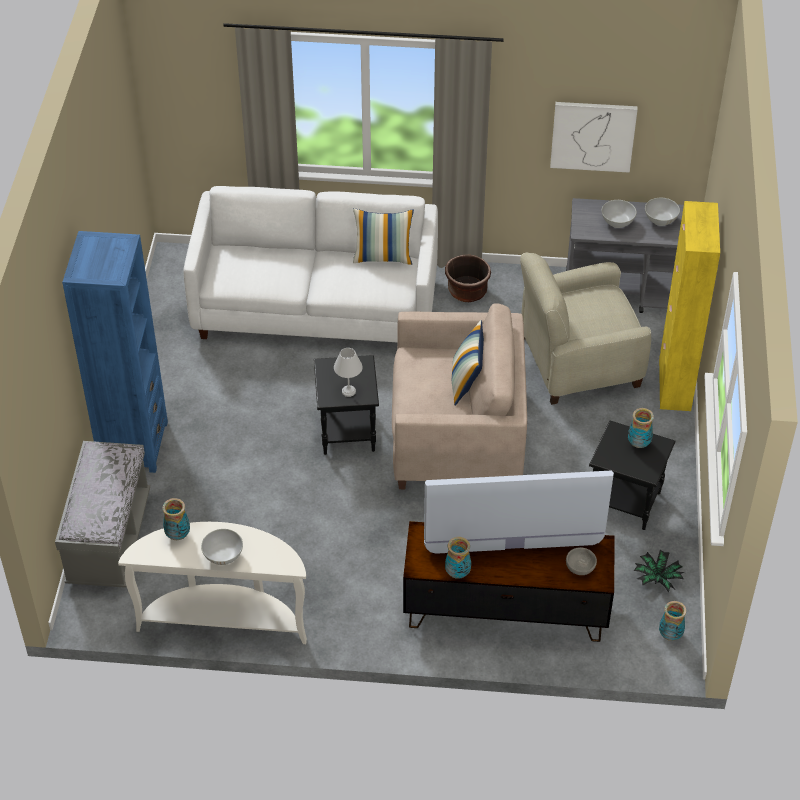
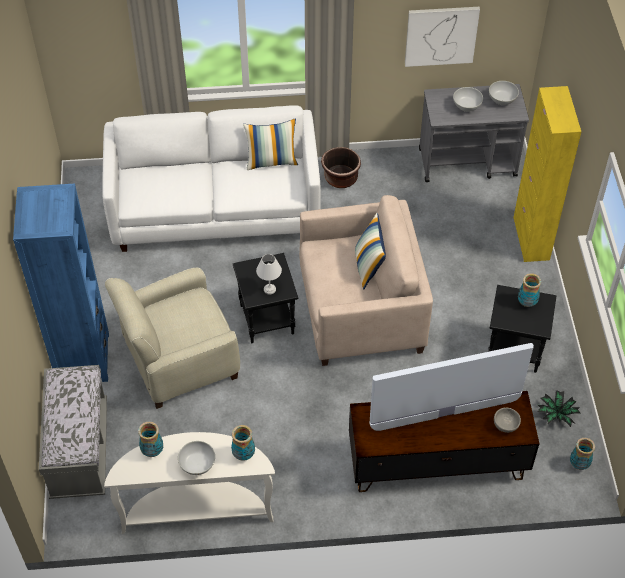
camera: 10 degrees left, 5 degrees up
(457, 573) = (402, 446): vase -> vase (243, 454)
(578, 361) = (447, 229): beige armchair -> beige armchair (179, 360)

